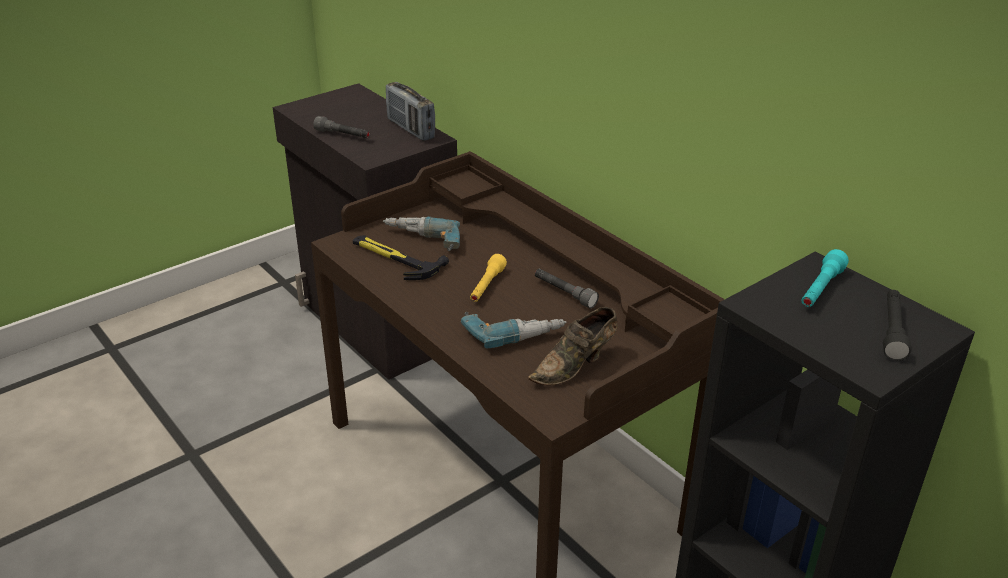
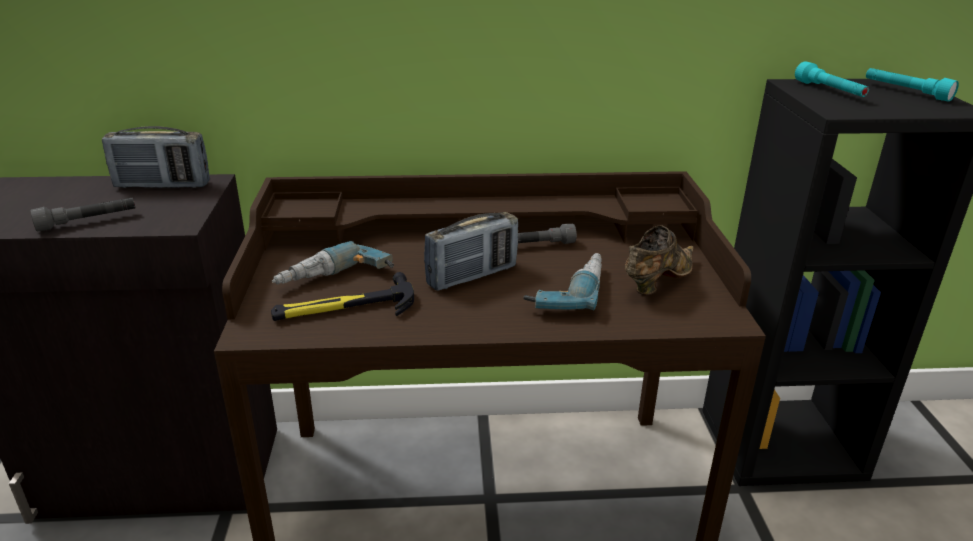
camera: 55 degrees left, 5 degrees down
(486, 286) = (472, 276): yellow flashlight -> radio
(575, 366) = (656, 281): brown shoe -> brown shoe turned 135 degrees counterclockwise
(892, 331) = (906, 92): black flashlight -> turquoise flashlight

